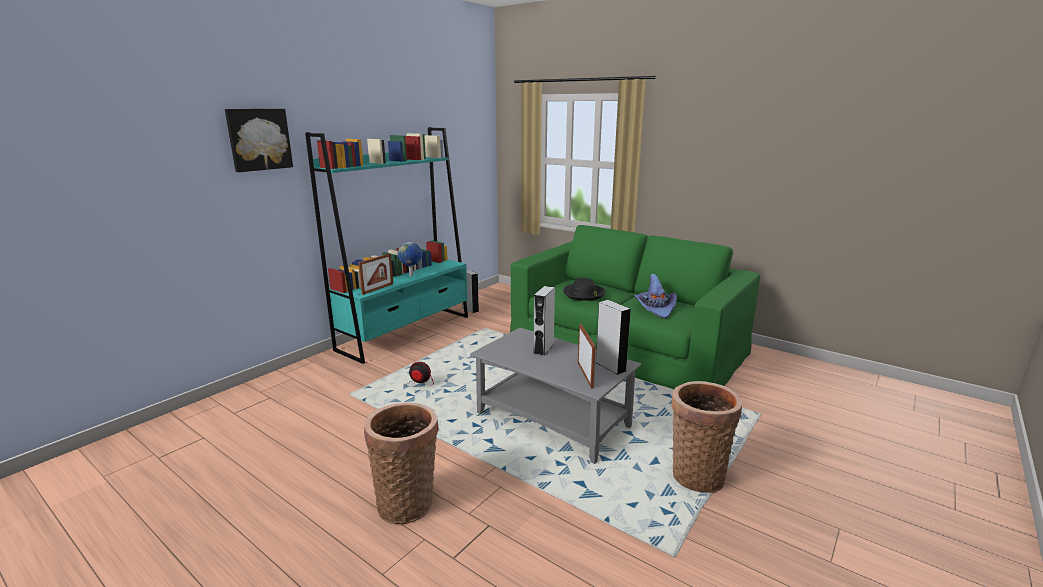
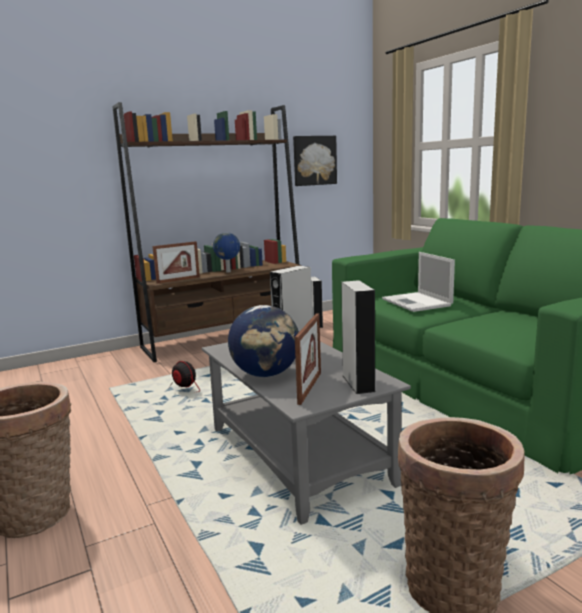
camera: 25 degrees right, 5 degrees down
(259, 139) = (62, 111): picture -> picture (314, 160)
(406, 332) = (225, 339): turquoise bookcase -> brown bookcase
(545, 369) = (266, 374): none -> globe
(584, 294) = (417, 303): black hat -> laptop
(655, 308) = (505, 324): purple hat -> none

